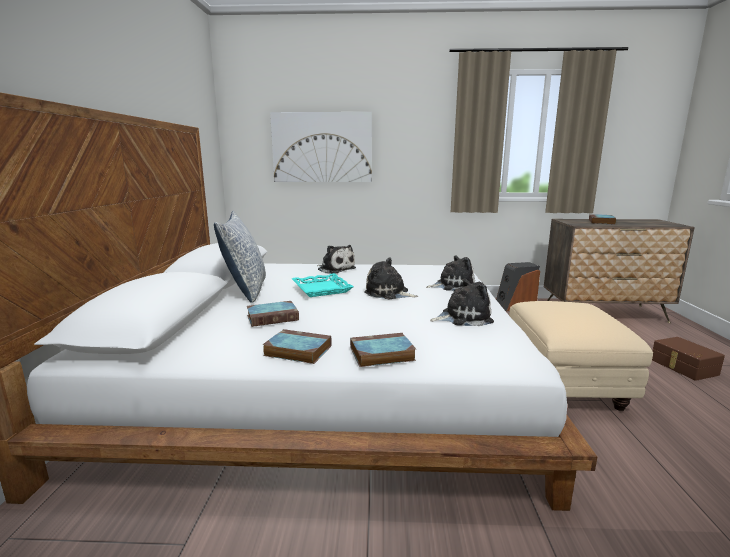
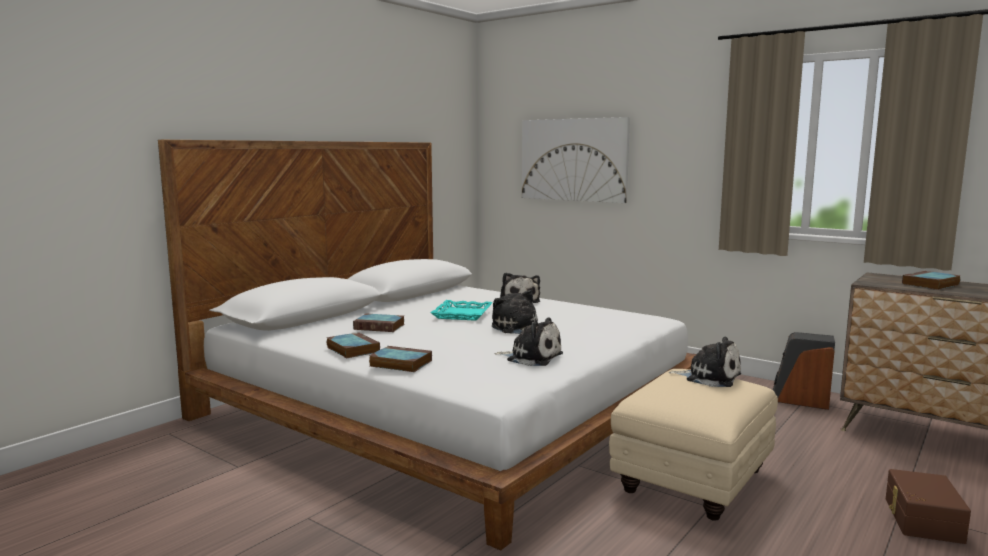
camera: 35 degrees right, 5 degrees down
(246, 290) = (405, 305): pillow -> none
(453, 285) = (598, 333): plush toy -> plush toy (709, 377)

